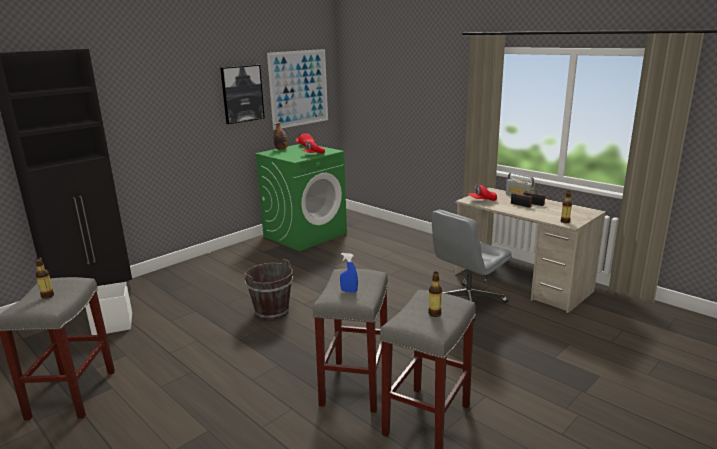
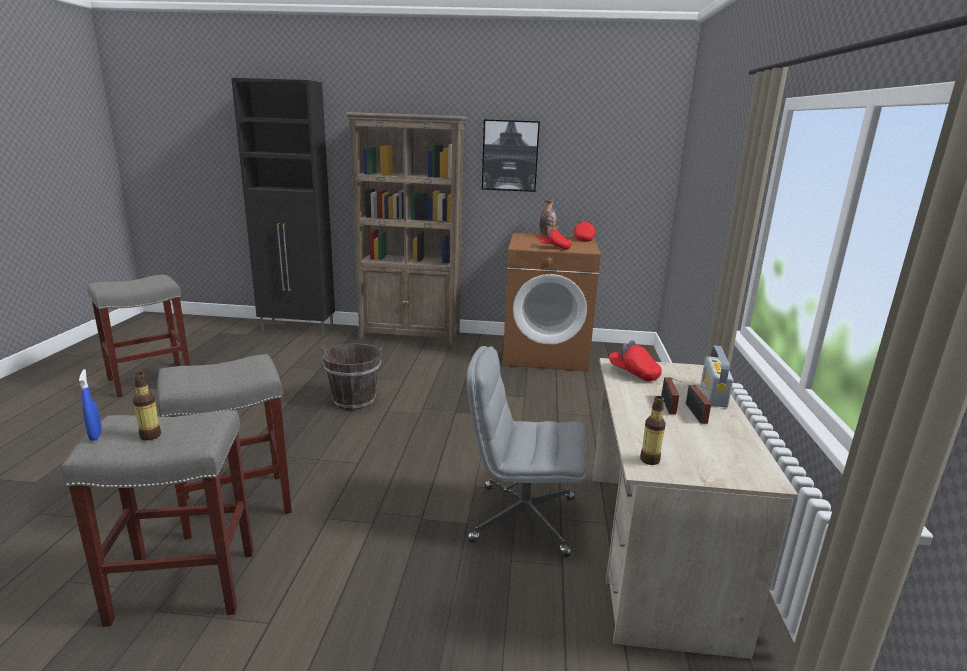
camera: 50 degrees right, 0 degrees up
(47, 296) = (129, 283): bottle -> none
(112, 324) = (265, 350): white storage box -> none
(201, 263) = (411, 336): none -> brown bookcase
(299, 88) = (602, 161): picture -> none
(305, 235) = (546, 353): green washing machine -> brown washing machine
(349, 291) = (195, 373): blue spray bottle -> blue spray bottle (95, 435)

